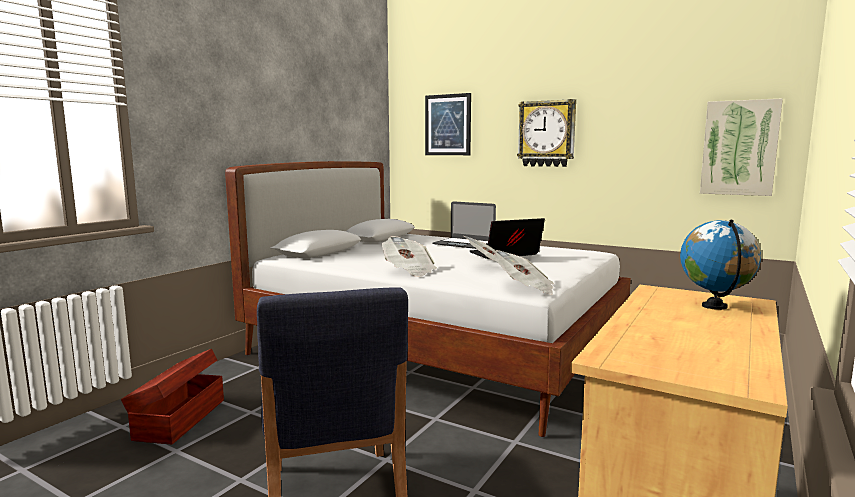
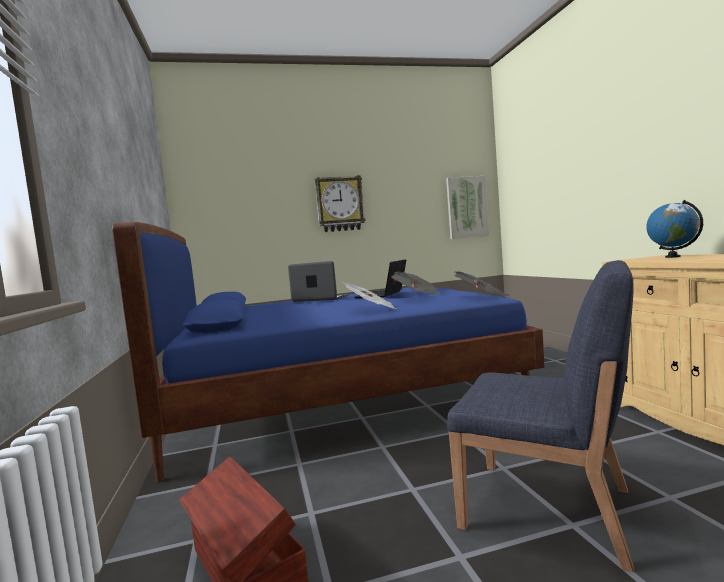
camera: 45 degrees left, 5 degrees down
(437, 348) = (340, 397): white bed -> blue bed
(448, 125) = (242, 200): picture -> none
(463, 243) = (320, 298): laptop -> laptop turned 150 degrees counterclockwise

